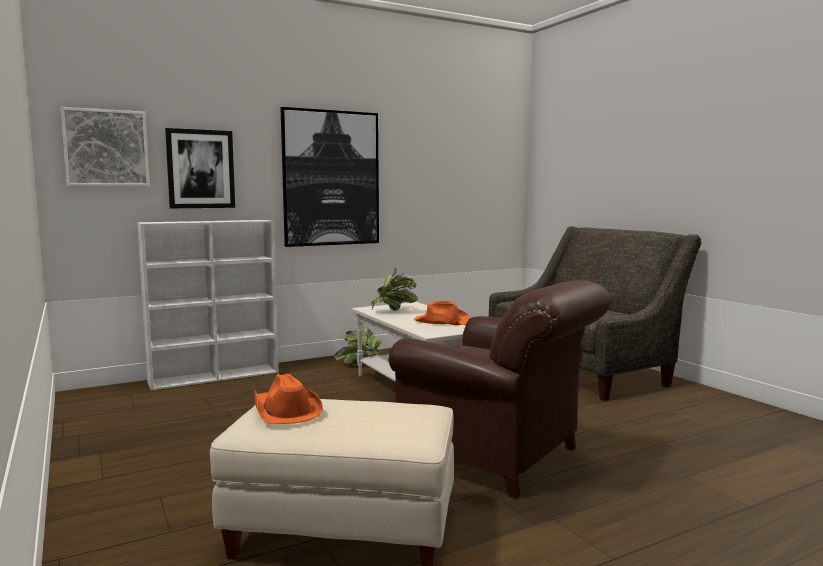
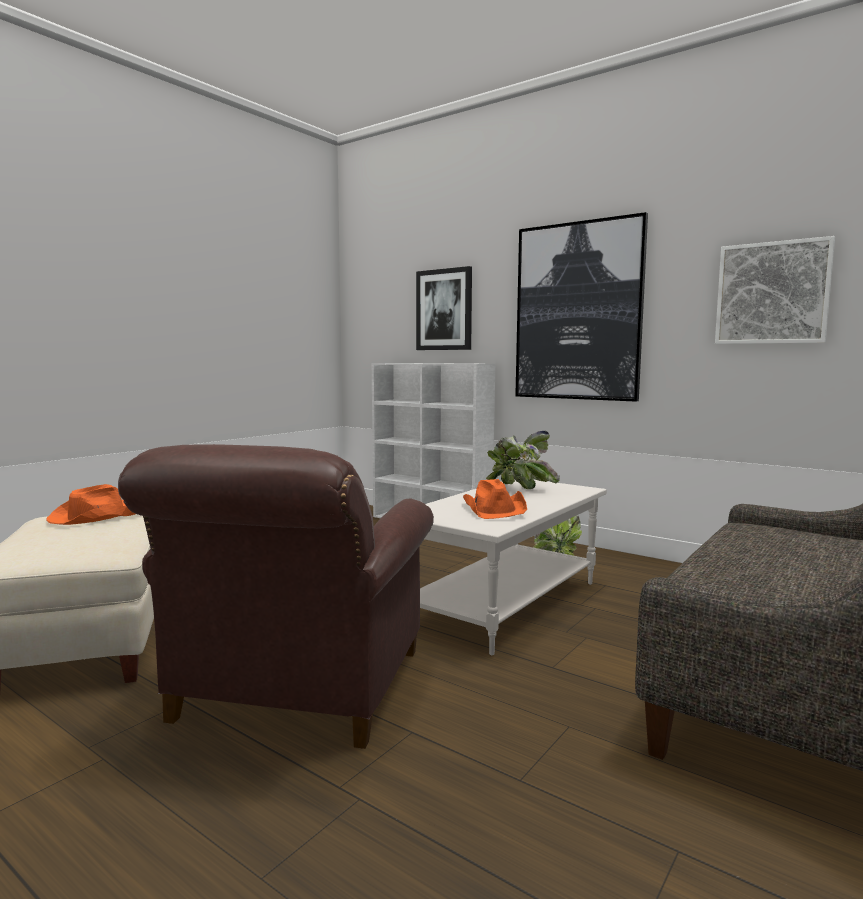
camera: 65 degrees right, 0 degrees up
(106, 148) = (379, 296): picture -> picture (772, 293)

